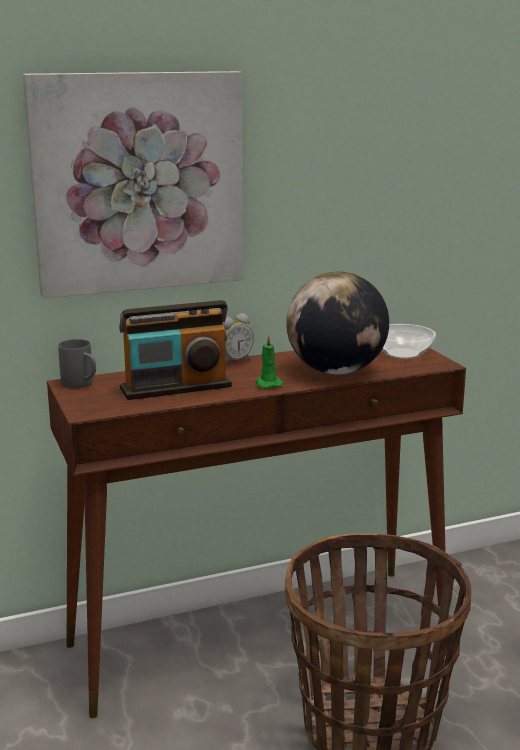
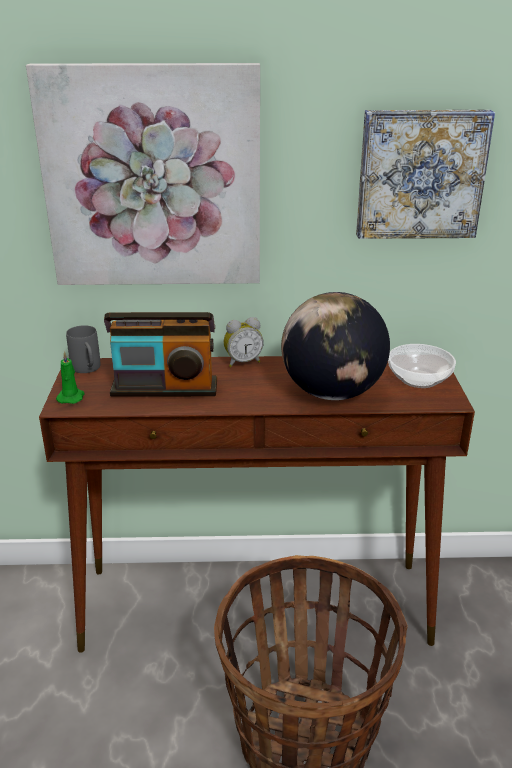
camera: 20 degrees right, 10 degrees up
(268, 384) = (252, 399): green candle -> green candle (71, 397)
(375, 167) = (420, 174): none -> picture

